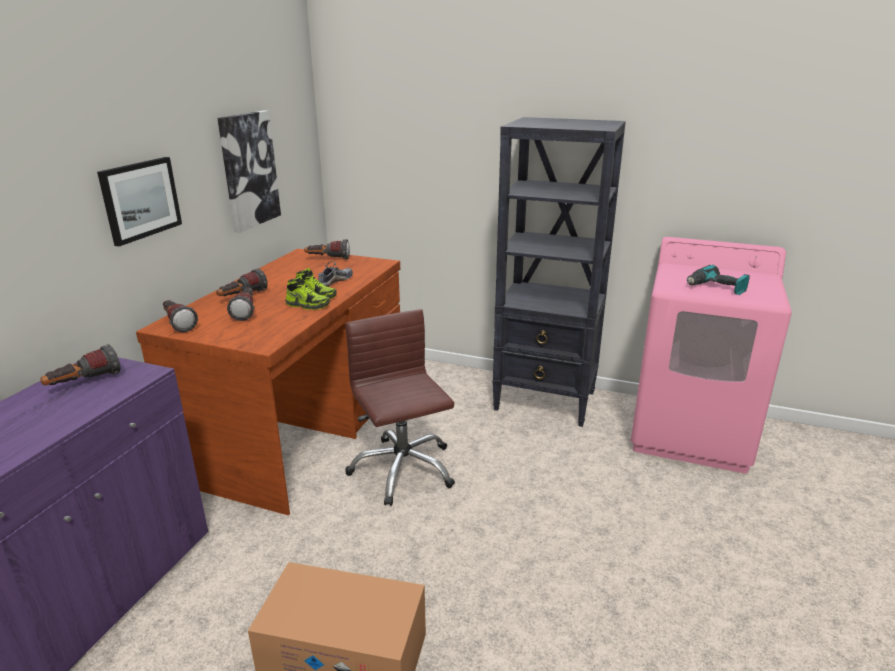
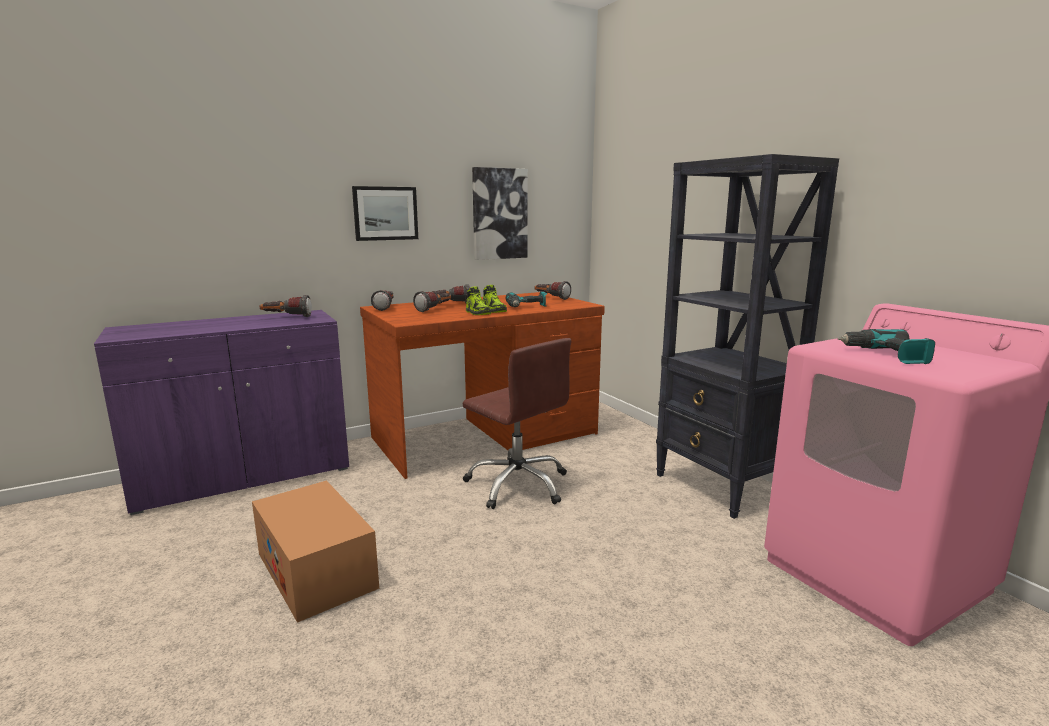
camera: 40 degrees right, 10 degrees down
(335, 281) = (526, 307): shoe -> power drill
(402, 469) = (518, 484): brown office chair -> brown office chair turned 120 degrees clockwise

